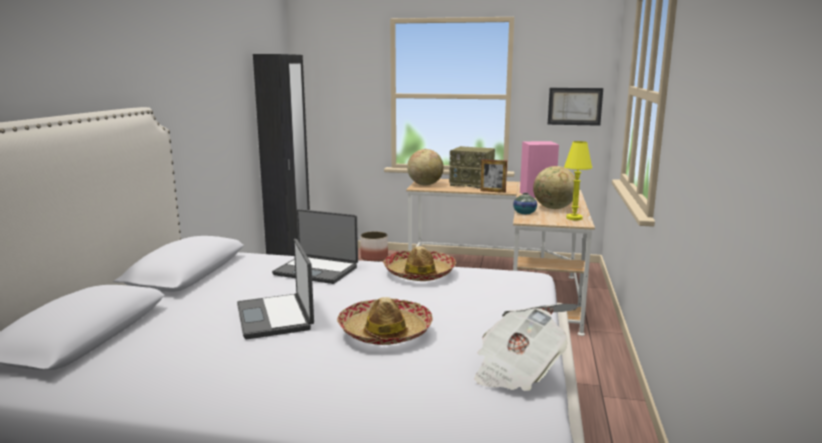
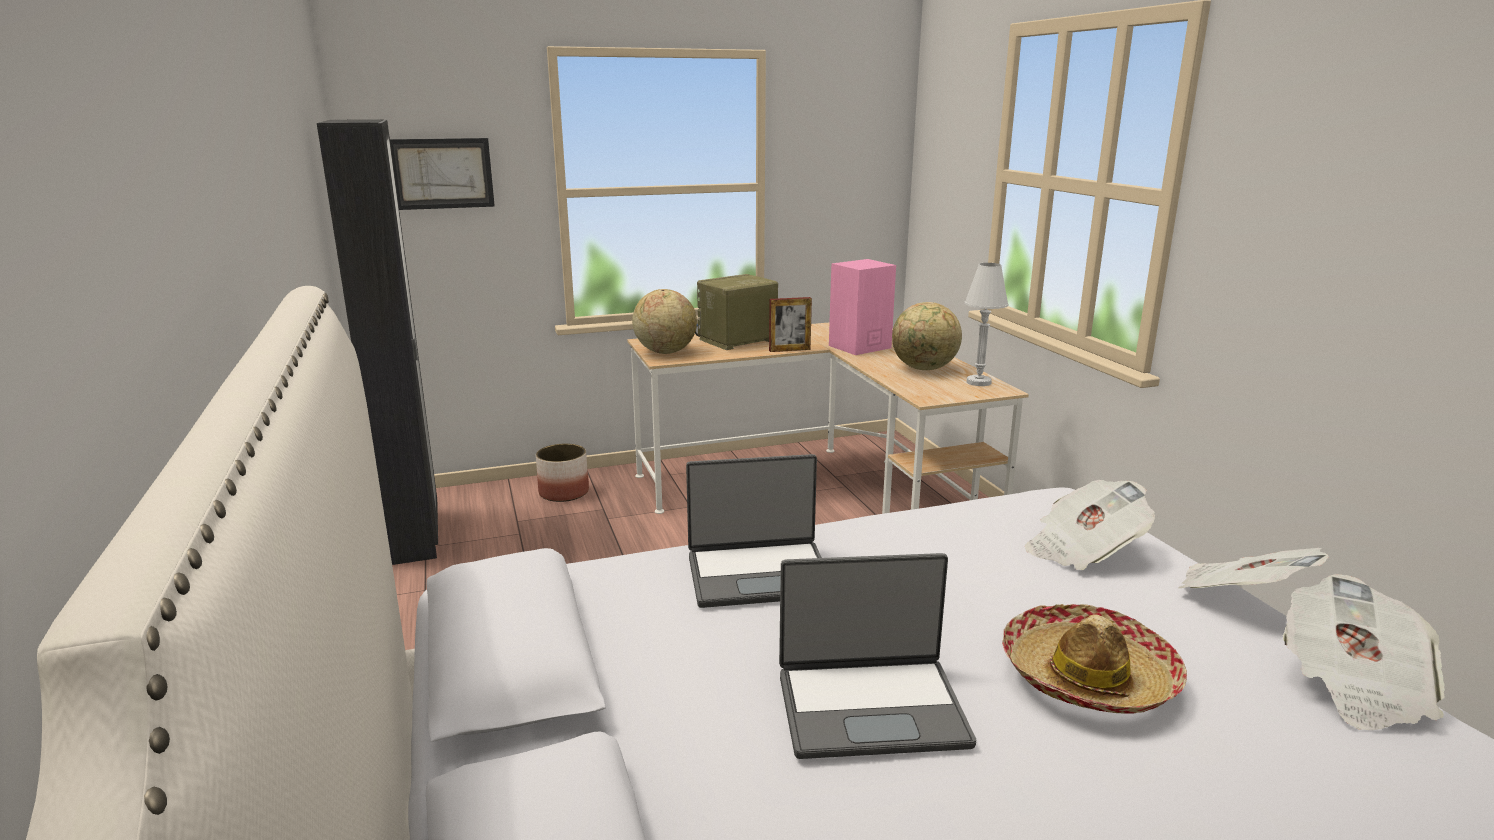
camera: 30 degrees left, 5 degrees up
(276, 317) = (871, 707): laptop -> laptop turned 45 degrees counterclockwise
(419, 273) = (923, 534): hat -> none
(472, 184) = (737, 340): radio -> radio turned 150 degrees clockwise
(490, 296) = (1083, 550): none -> newspaper
(524, 213) = (903, 385): vase -> none
(574, 106) = (858, 197): picture -> picture (442, 173)
(574, 218) = (978, 382): yellow table lamp -> white table lamp

